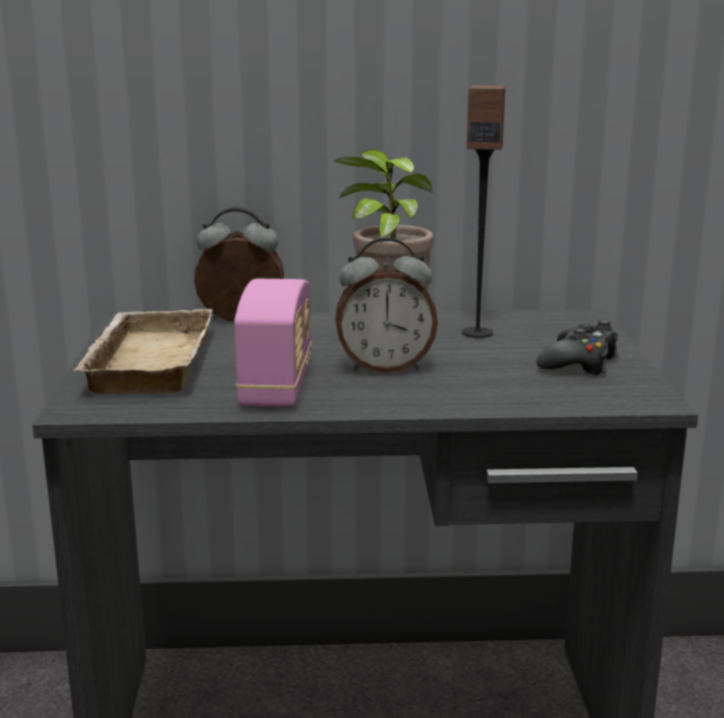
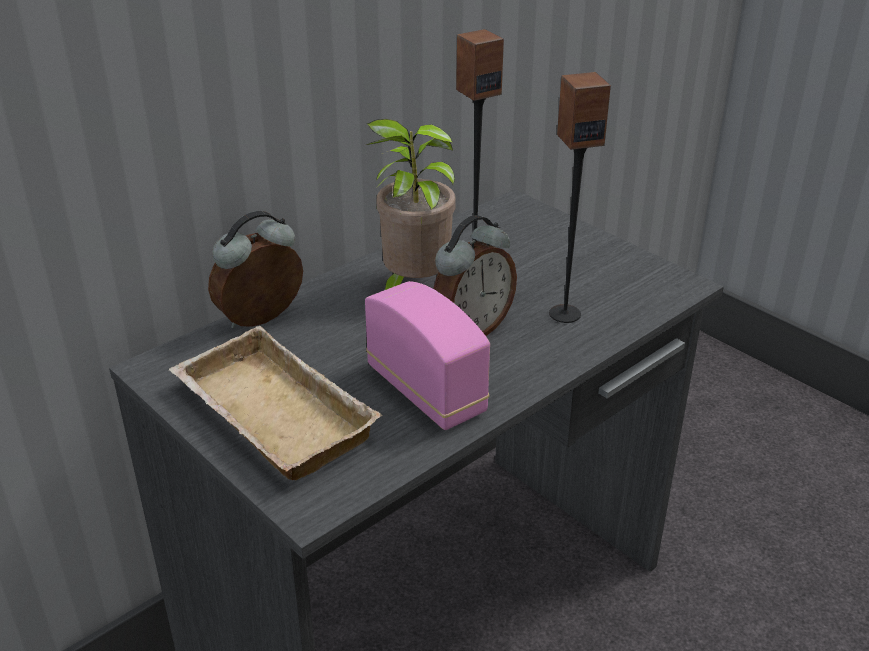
camera: 40 degrees left, 15 degrees up
(486, 383) = (564, 313): none -> speaker
(579, 363) = (589, 262): black game controller -> none

